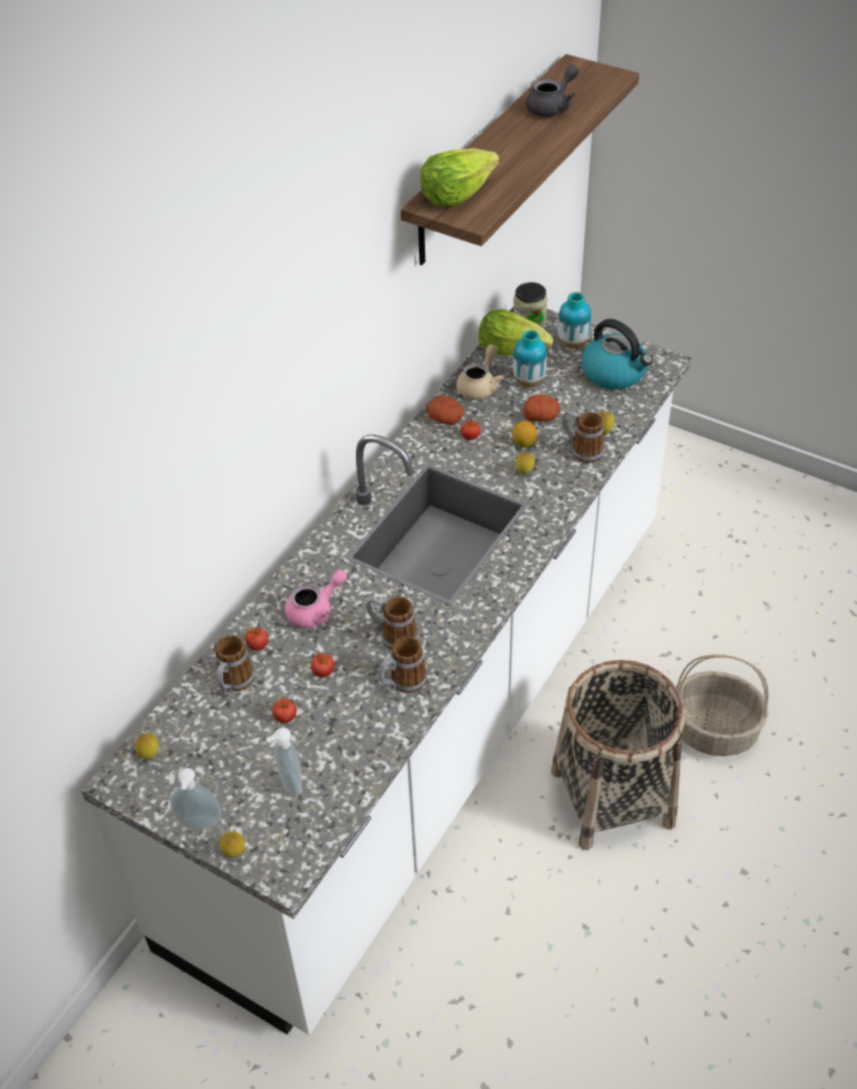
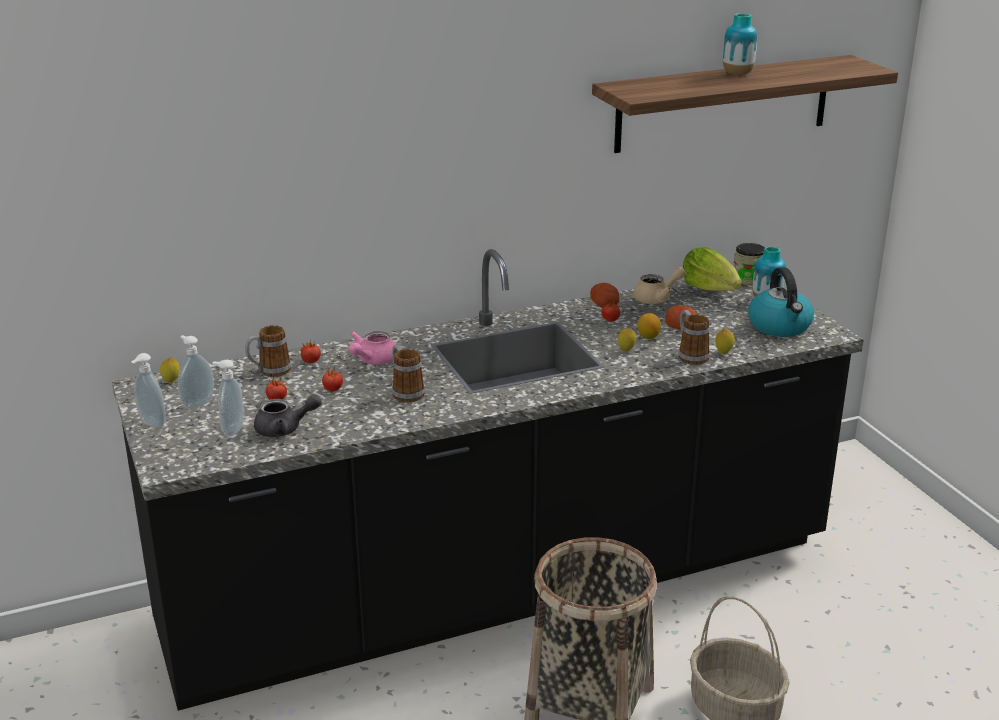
camera: 35 degrees right, 20 degrees down
(213, 769) = (197, 403): none -> soap dispenser
(234, 853) = (150, 445): lemon -> none
(316, 610) = (372, 360): pink teapot -> pink teapot turned 120 degrees clockwise
(402, 683) = (376, 416): mug -> none
(435, 721) = (499, 586): white counter -> black counter
(456, 194) = (644, 86): lettuce -> none
(528, 382) = (699, 308): vase -> vase (737, 74)
(552, 107) = (793, 70): grey teapot -> grey teapot (284, 429)

